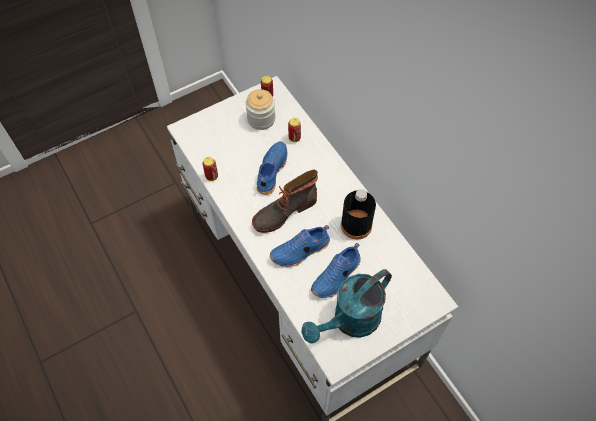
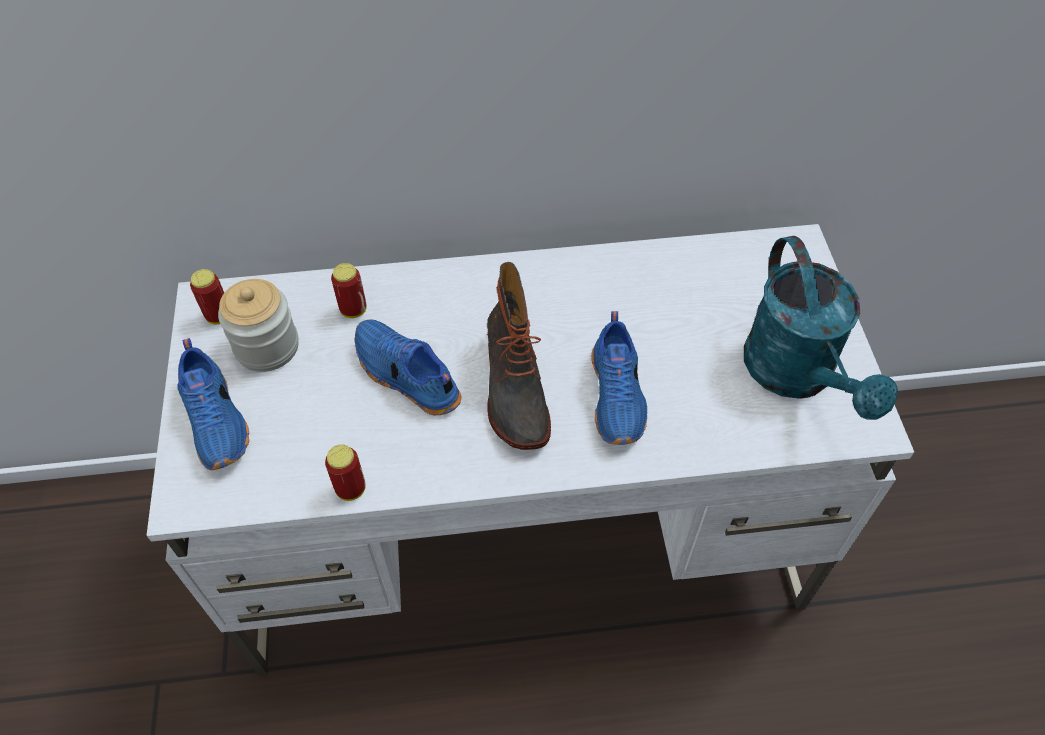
camera: 65 degrees left, 5 degrees down
(337, 277) = (698, 360): blue shoe -> blue shoe (218, 420)
(356, 225) = (603, 292): black bottle -> none

